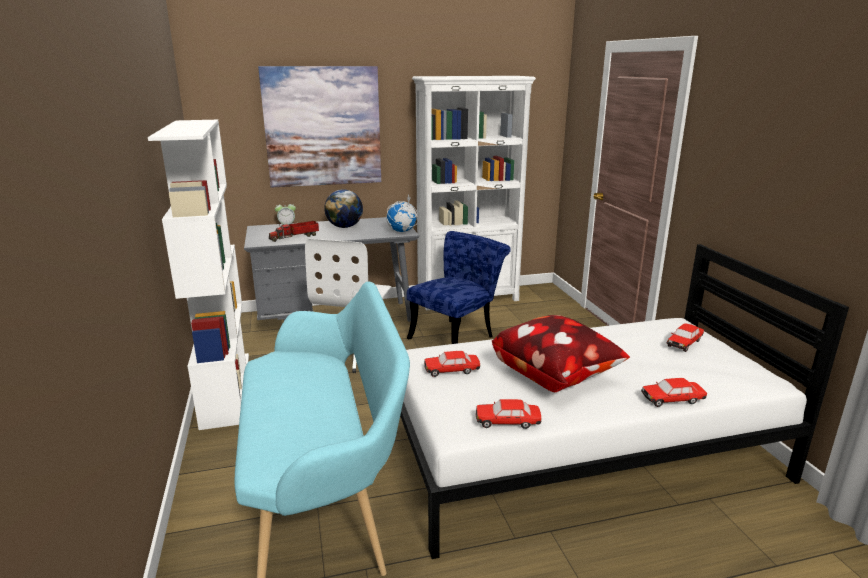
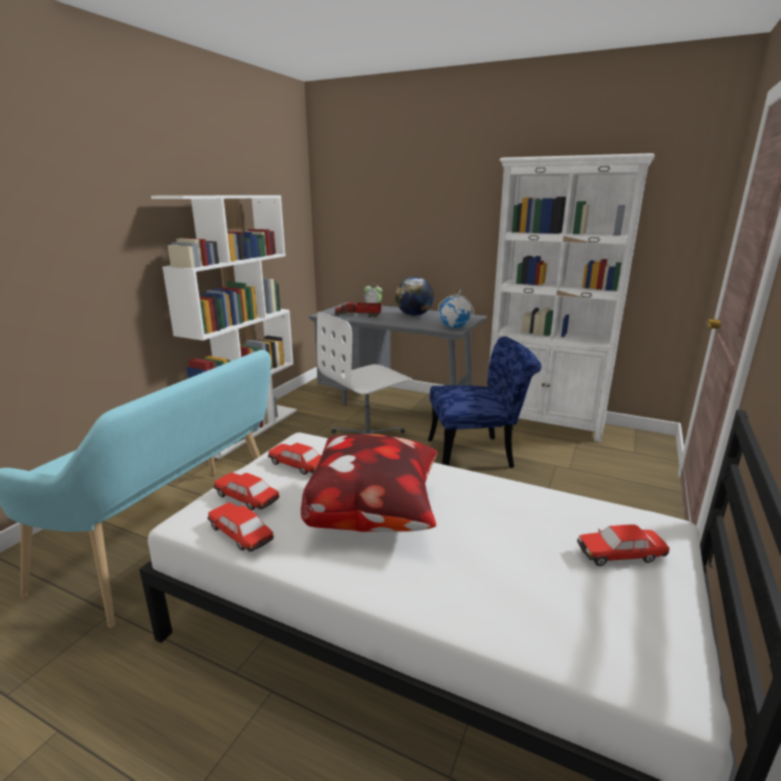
camera: 40 degrees right, 0 degrees up
(323, 127) = (417, 214): picture -> none
(672, 399) = (452, 614): toy car -> toy car (246, 498)

